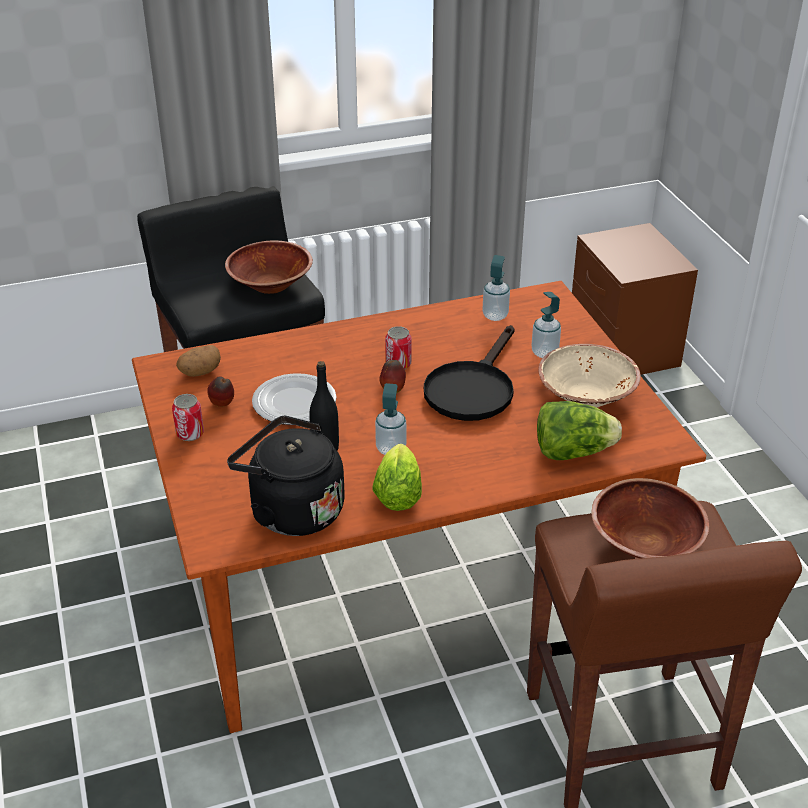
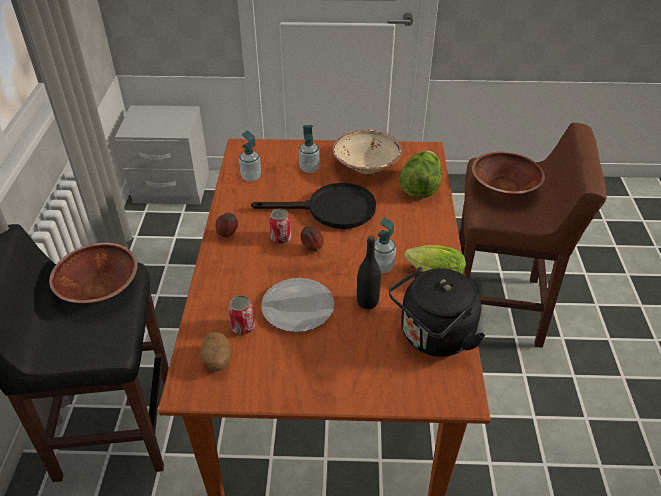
camera: 70 degrees left, 5 degrees up
(190, 434) = (307, 384): can -> can (243, 327)
(222, 405) = (276, 353): apple -> apple (227, 235)
(472, 388) = (331, 210): black frying pan -> black frying pan turned 45 degrees counterclockwise
(623, 347) = (172, 188): brown nightstand -> grey nightstand

